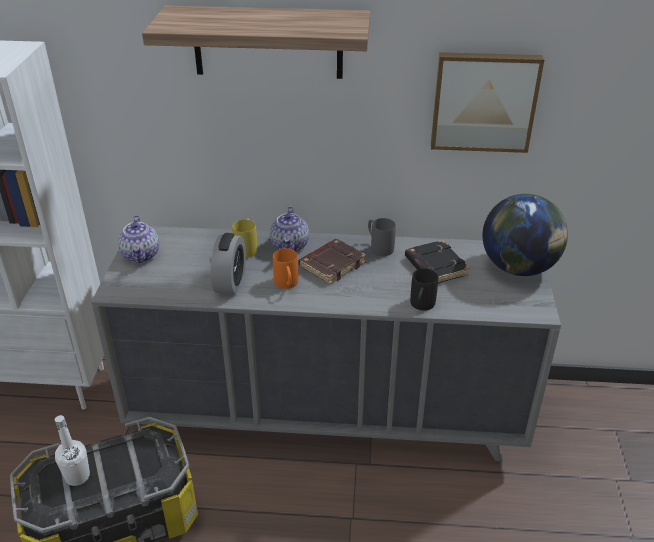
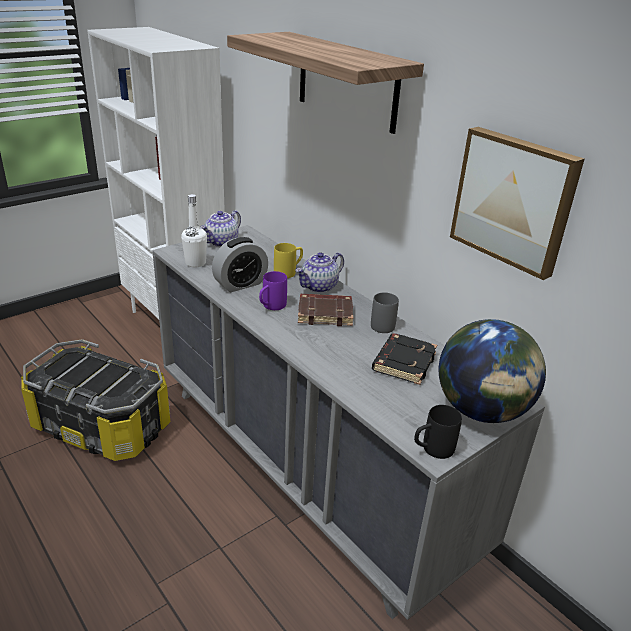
camera: 45 degrees right, 5 degrees down
(77, 476) = (80, 368): white bottle -> white bottle (195, 263)
(287, 285) = (271, 307): orange mug -> purple mug
(421, 306) = (337, 379): black mug -> black mug (432, 450)

